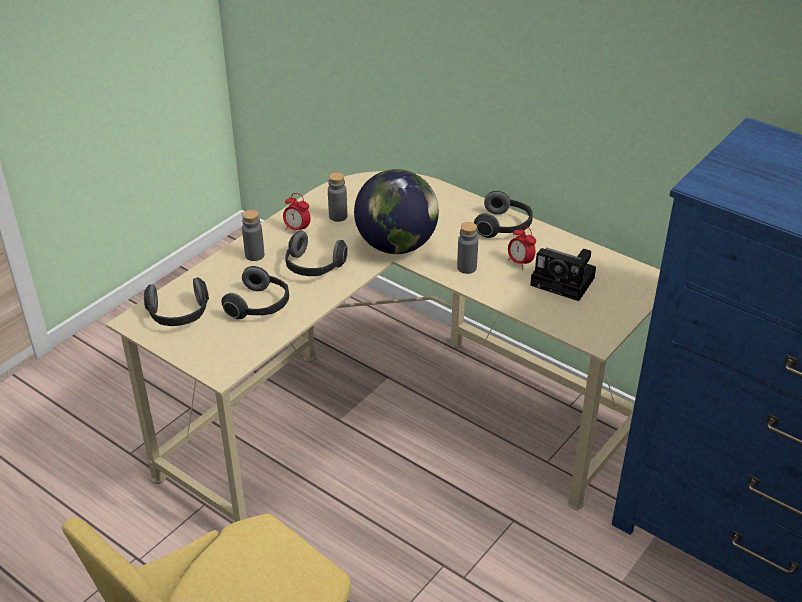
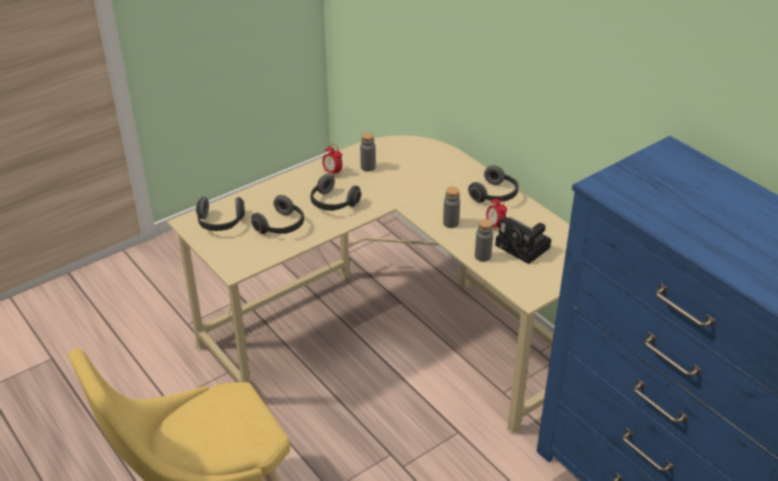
camera: 15 degrees right, 0 degrees up
(254, 255) = (293, 187): grey bottle -> grey bottle (482, 256)
(397, 245) = (403, 197): globe -> none

